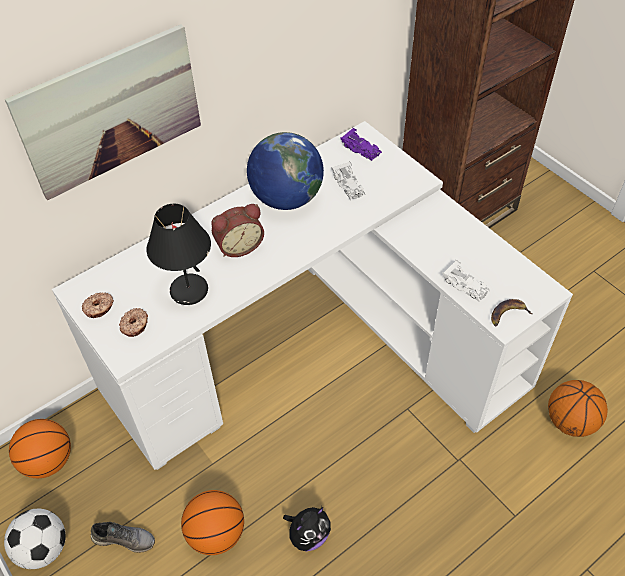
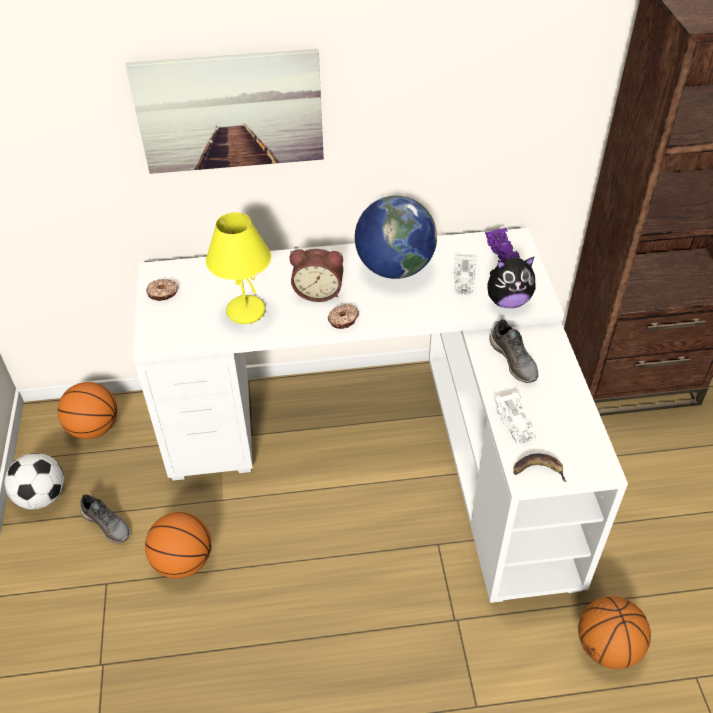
camera: 30 degrees right, 5 degrees down
(135, 325) = (180, 320): donut -> donut (343, 320)
(188, 291) = (245, 311): black table lamp -> yellow table lamp
(308, 535) = (261, 608): plush toy -> plush toy (507, 301)
(429, 235) = (514, 360): none -> grey shoe

